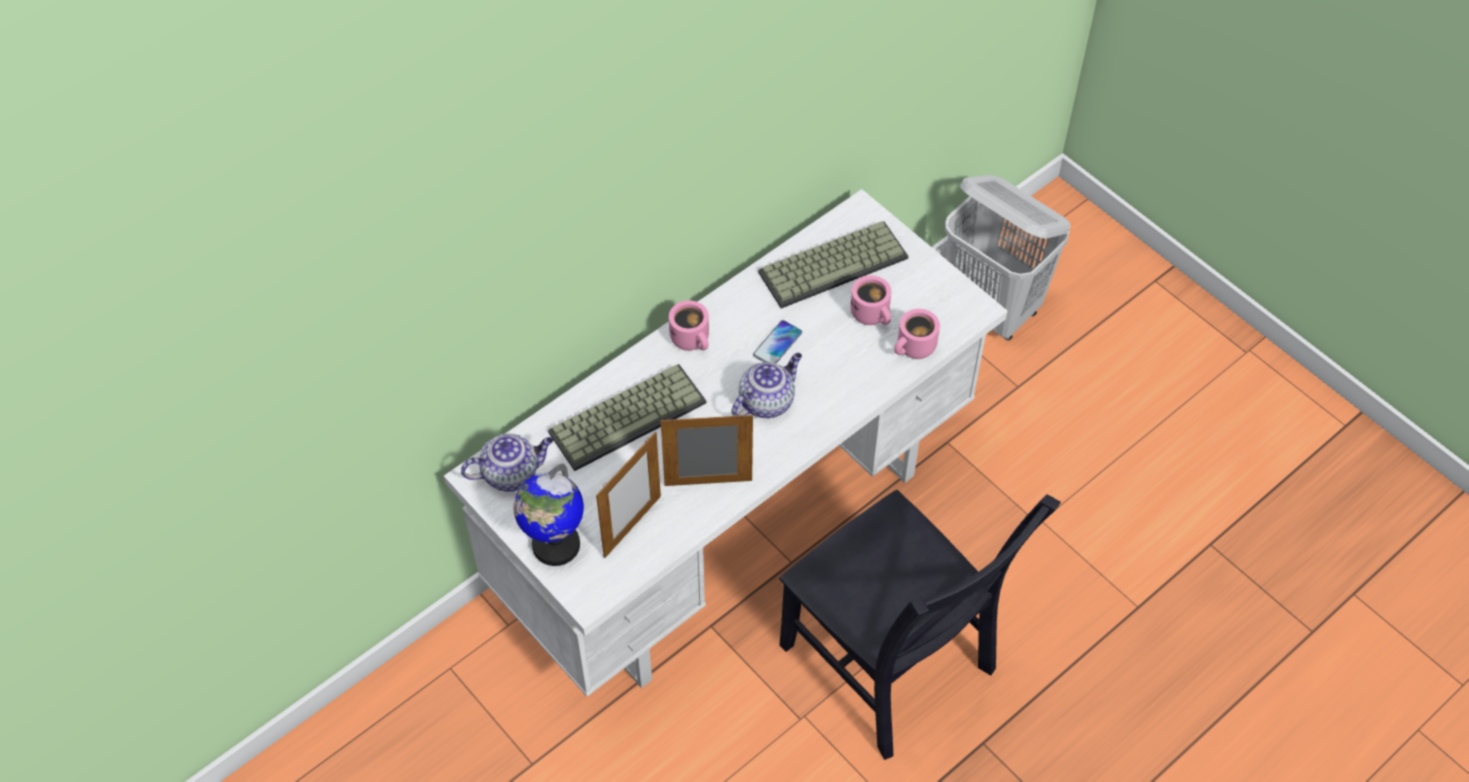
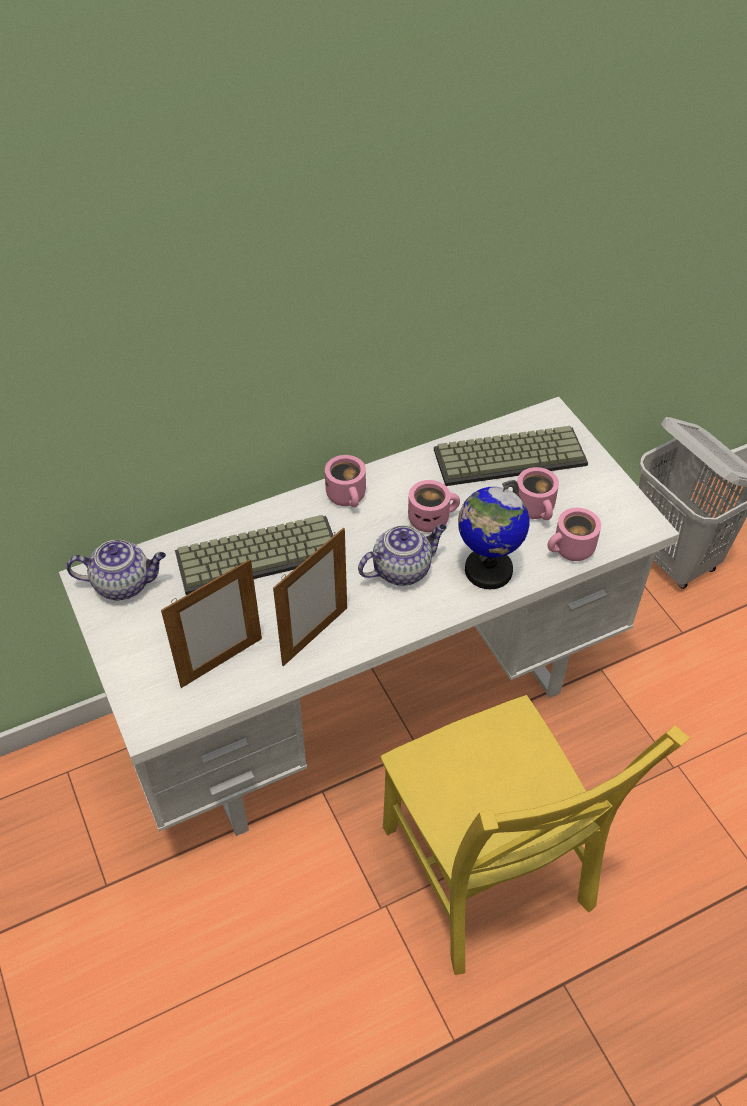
camera: 15 degrees right, 5 degrees down
(555, 545) = (137, 663): globe -> globe (487, 570)
(708, 483) = (315, 636): picture frame -> picture frame turned 120 degrees clockwise
(777, 344) = (431, 518): phone -> pink mug
(892, 665) = (489, 876): black chair -> yellow chair

